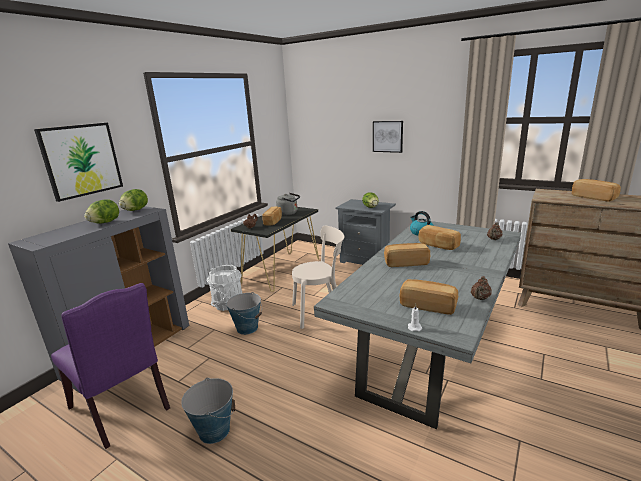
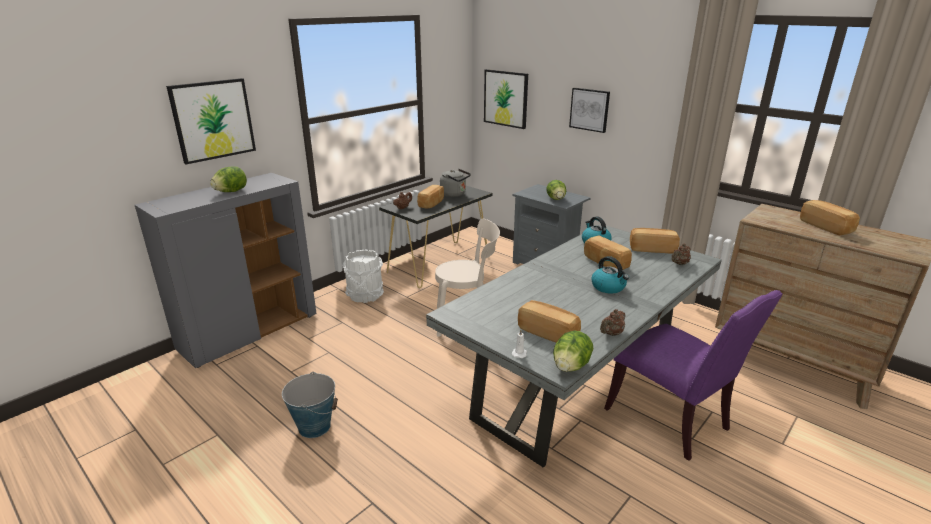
camera: 10 degrees right, 5 degrees up
(124, 408) = (232, 389): purple chair -> purple chair (672, 420)
(135, 210) = (266, 179): lettuce -> lettuce (570, 366)
(247, 328) = (378, 326): bucket -> none
(318, 136) = (506, 98): none -> picture
(406, 263) = (554, 279): bread -> bread (652, 249)
(453, 263) = (608, 287): none -> kettle

